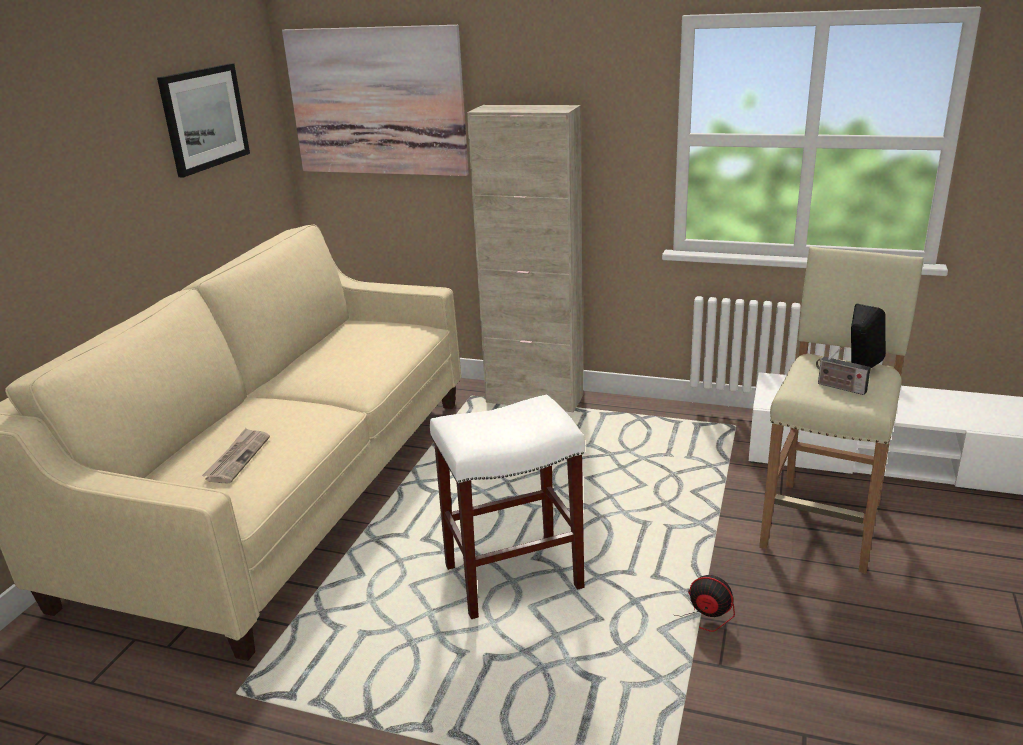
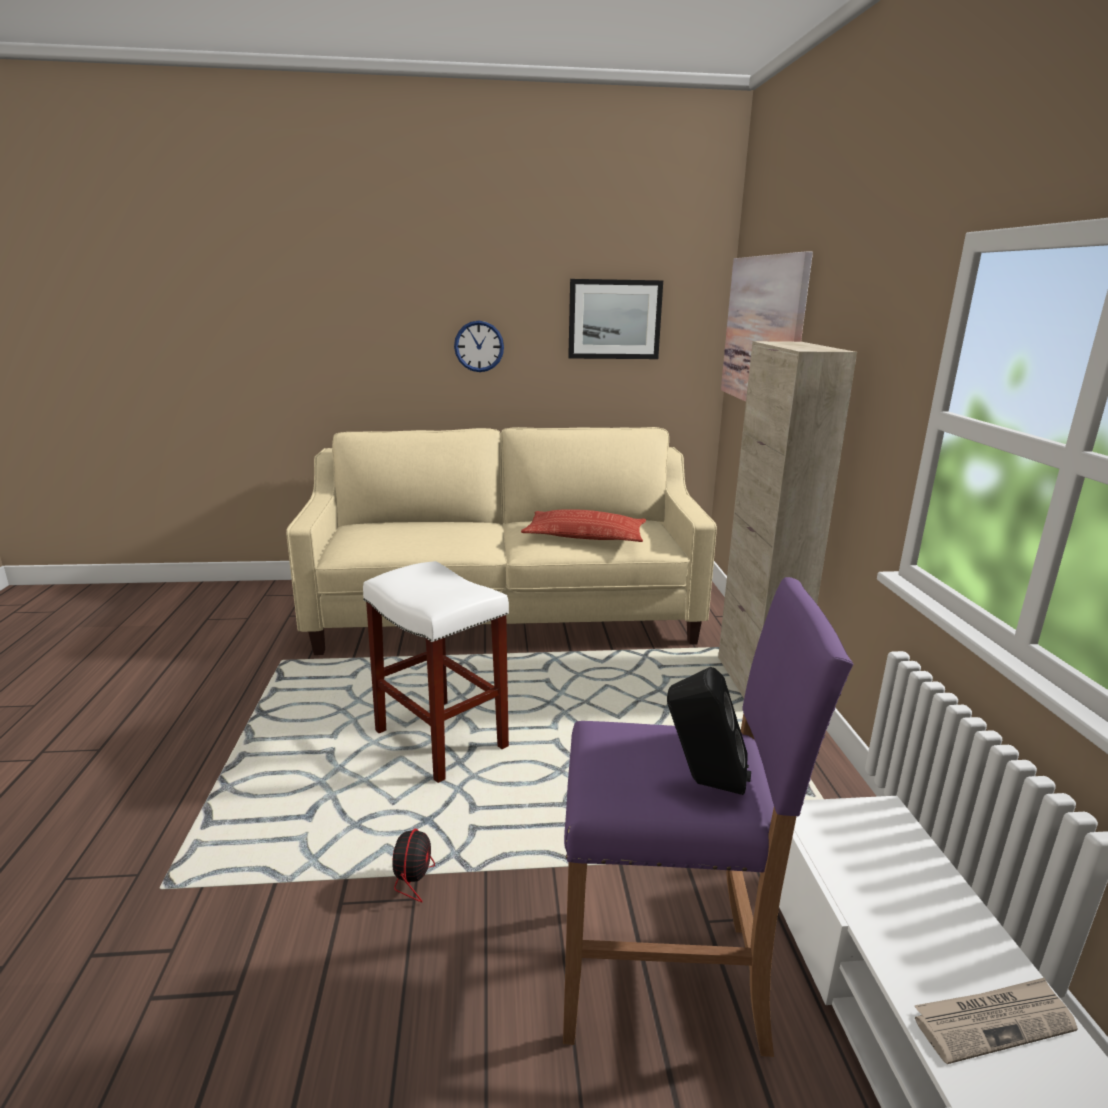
camera: 65 degrees right, 5 degrees down
(92, 192) = (479, 346): none -> wall clock
(237, 458) = (395, 535): newspaper -> newspaper (993, 1021)
(365, 354) = (585, 535): none -> pillow
(823, 523) = (664, 979): beige stool -> purple stool
(839, 387) = (635, 765): radio -> none

